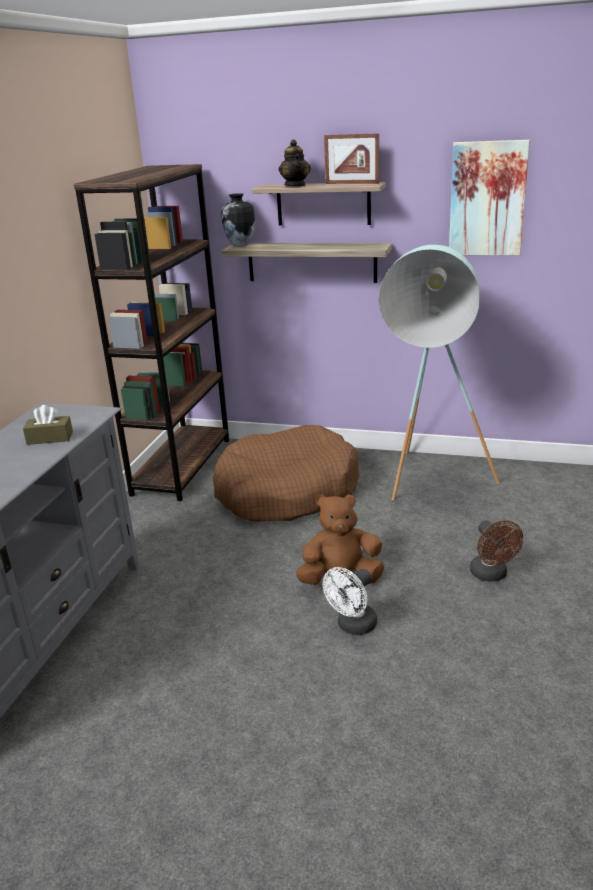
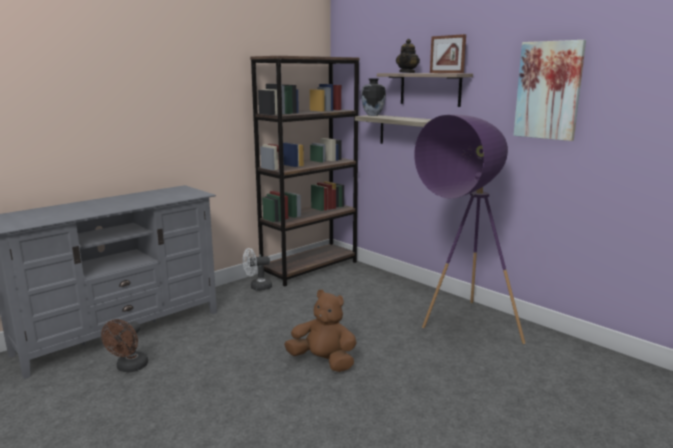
camera: 30 degrees right, 10 degrees down
(50, 438) = (155, 199): brown tissue box -> none
(286, 491) = (355, 300): brown dog bed -> none
(353, 626) = (293, 393): white fan -> white fan (257, 287)
(428, 488) = (460, 329): turquoise floor lamp -> purple floor lamp
(491, 575) = (436, 402): brown fan -> brown fan (129, 368)

